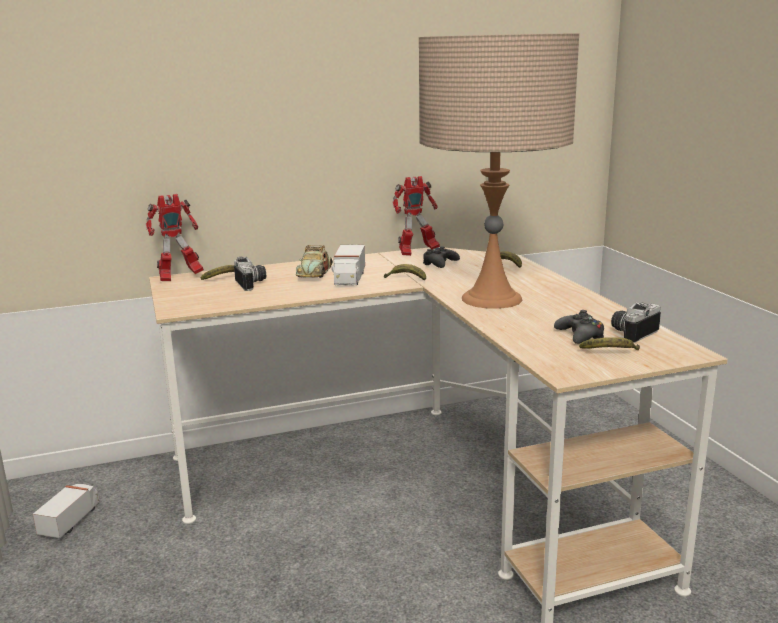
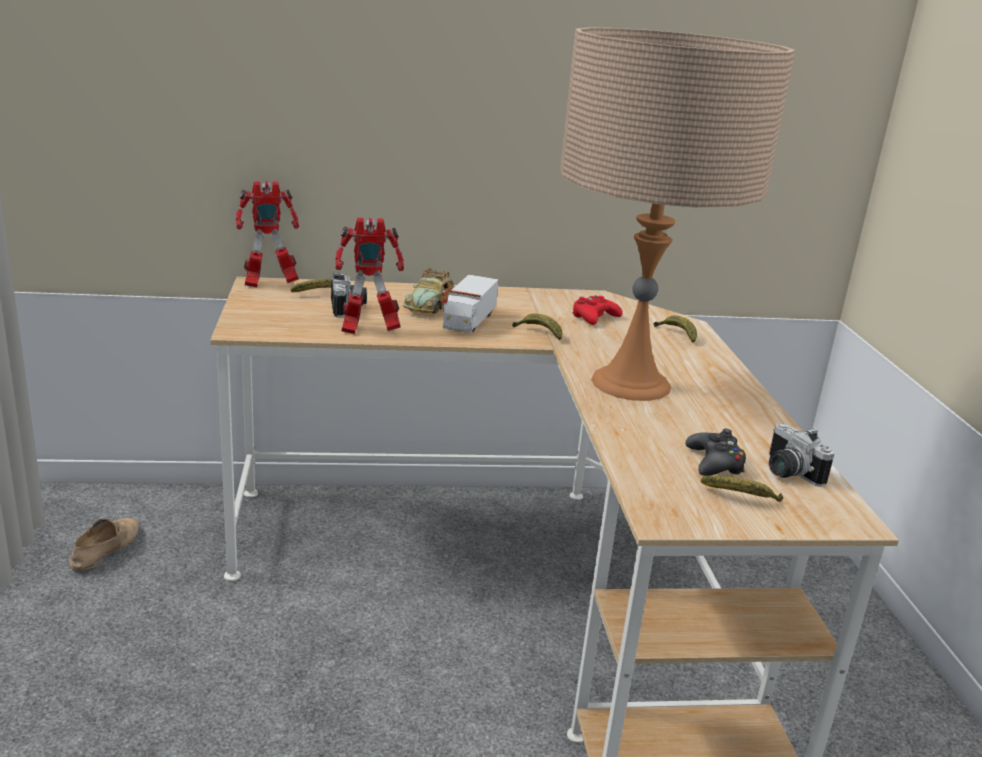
camera: 10 degrees right, 5 degrees up
(71, 520) = (104, 548): toy truck -> beige shoe
(416, 253) = (573, 296): toy robot -> toy robot (368, 330)
(440, 263) = (594, 317): black game controller -> red game controller
(631, 333) = (787, 472): camera -> camera turned 90 degrees counterclockwise

